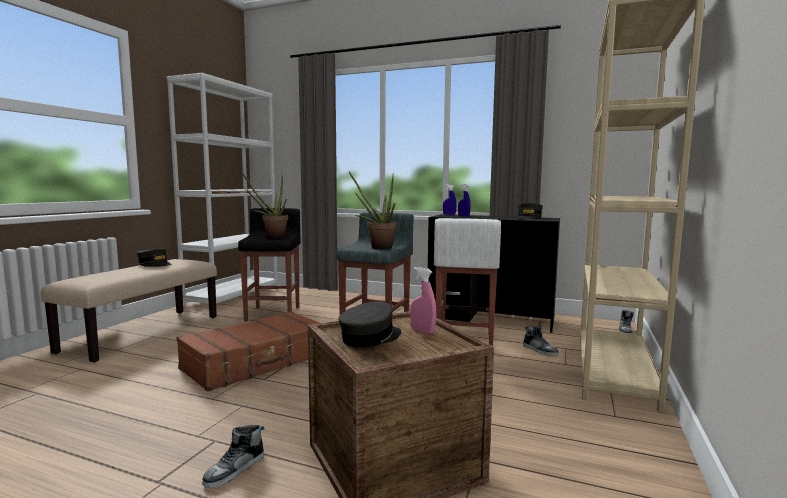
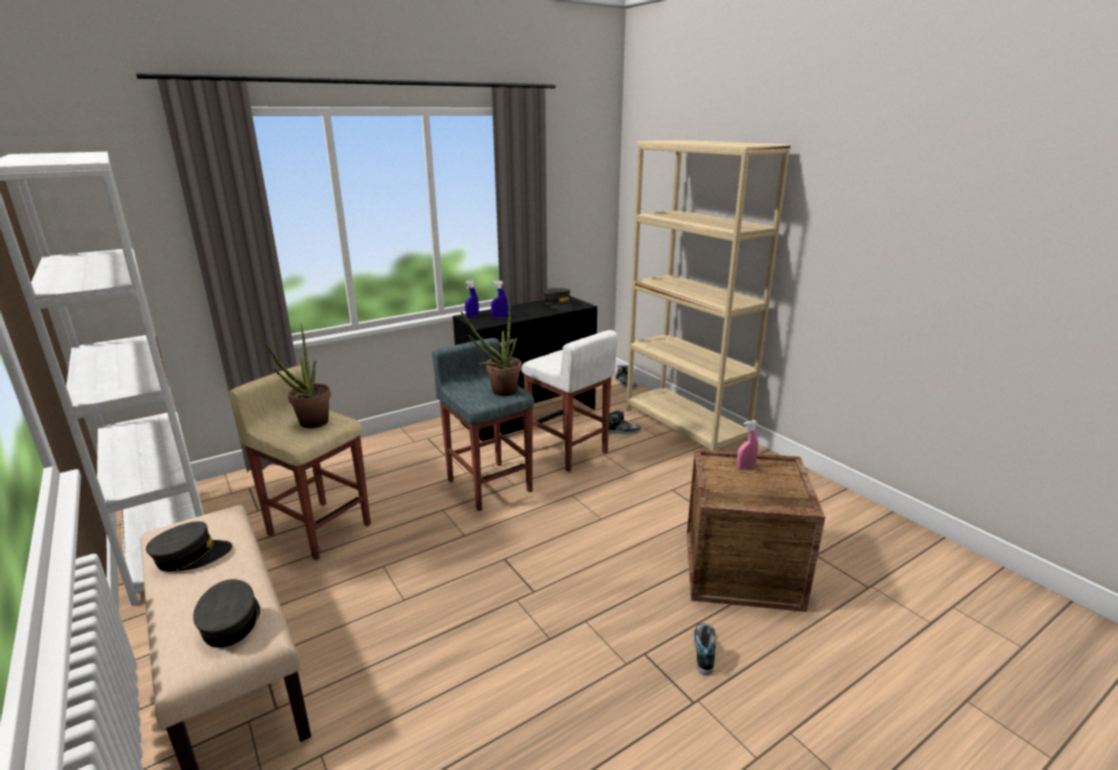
camera: 55 degrees left, 15 degrees up
(235, 470) = (703, 651): shoe -> shoe turned 150 degrees counterclockwise
(257, 362) = (481, 585): brown suitcase -> none
(273, 313) = (319, 528): black stool -> beige stool
(370, 337) = (746, 490): grey cap -> grey cap (231, 622)

